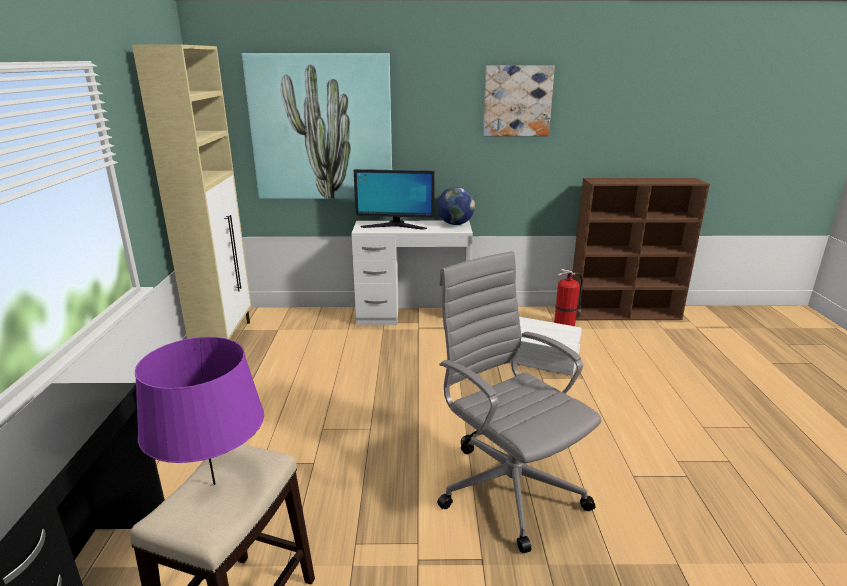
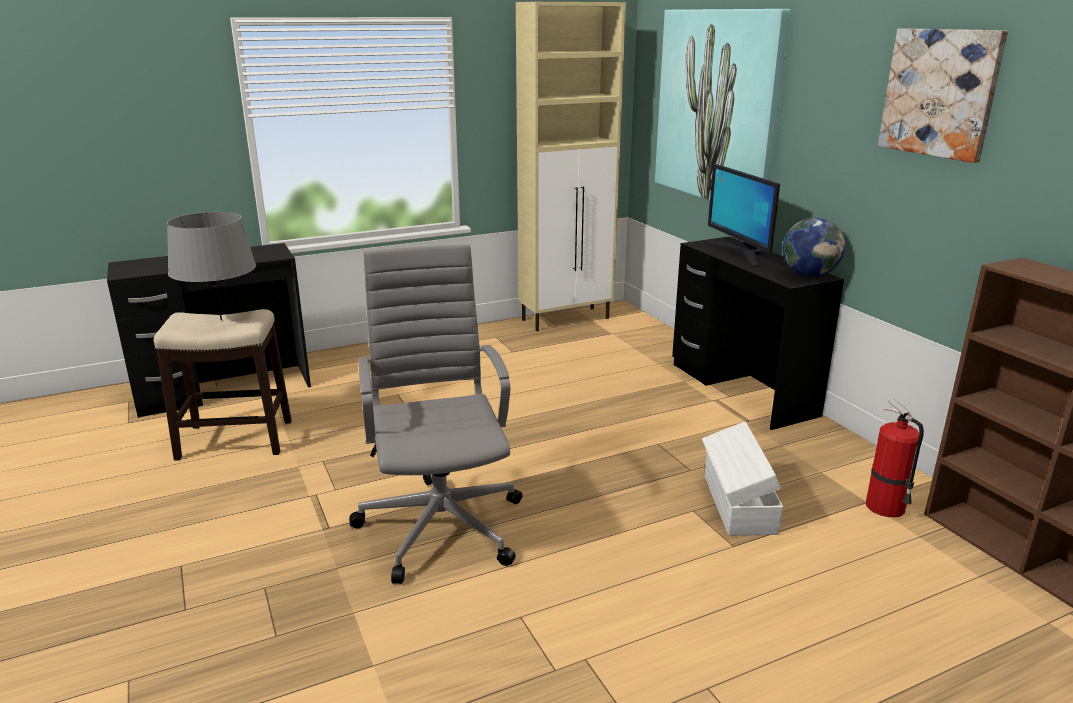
camera: 65 degrees right, 0 degrees up
(214, 484) = (221, 320): purple table lamp -> grey table lamp
(413, 316) = (742, 389): white desk -> black desk
(508, 486) = (441, 524): grey office chair -> grey office chair turned 45 degrees counterclockwise

